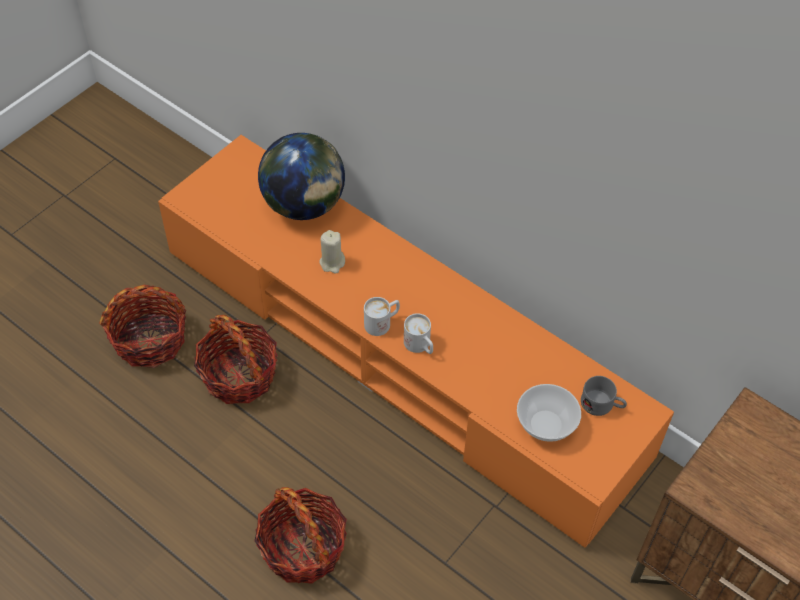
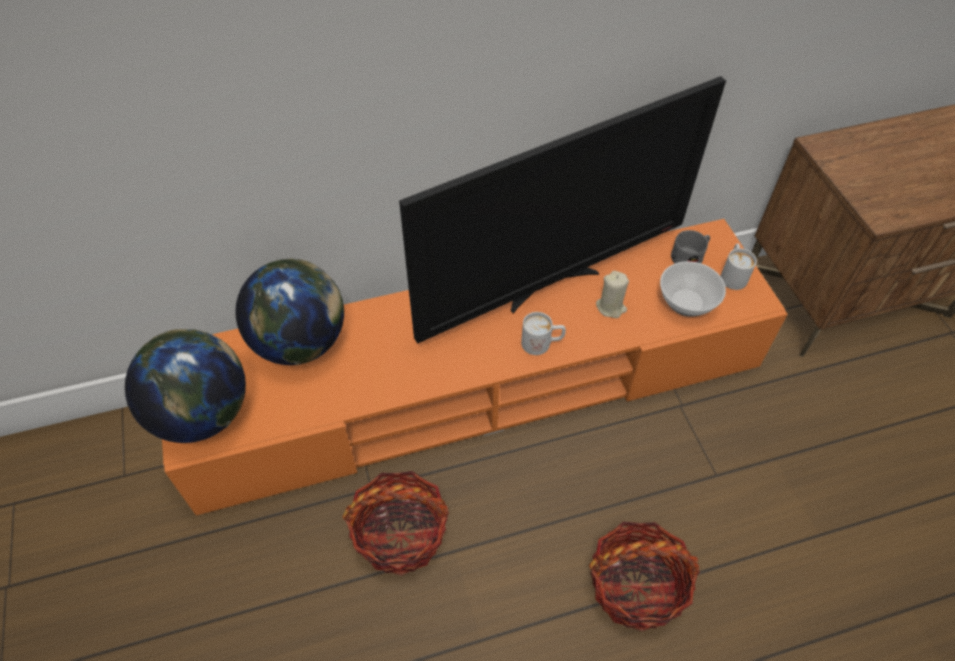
camera: 55 degrees left, 0 degrees up
(150, 340) = (287, 599): basket -> none
(210, 192) = (203, 414): none -> globe
(332, 263) = (391, 358): beige candle -> beige candle (611, 307)
(382, 322) = (493, 357): white mug -> white mug (732, 274)
(483, 322) = (550, 285): none -> television

